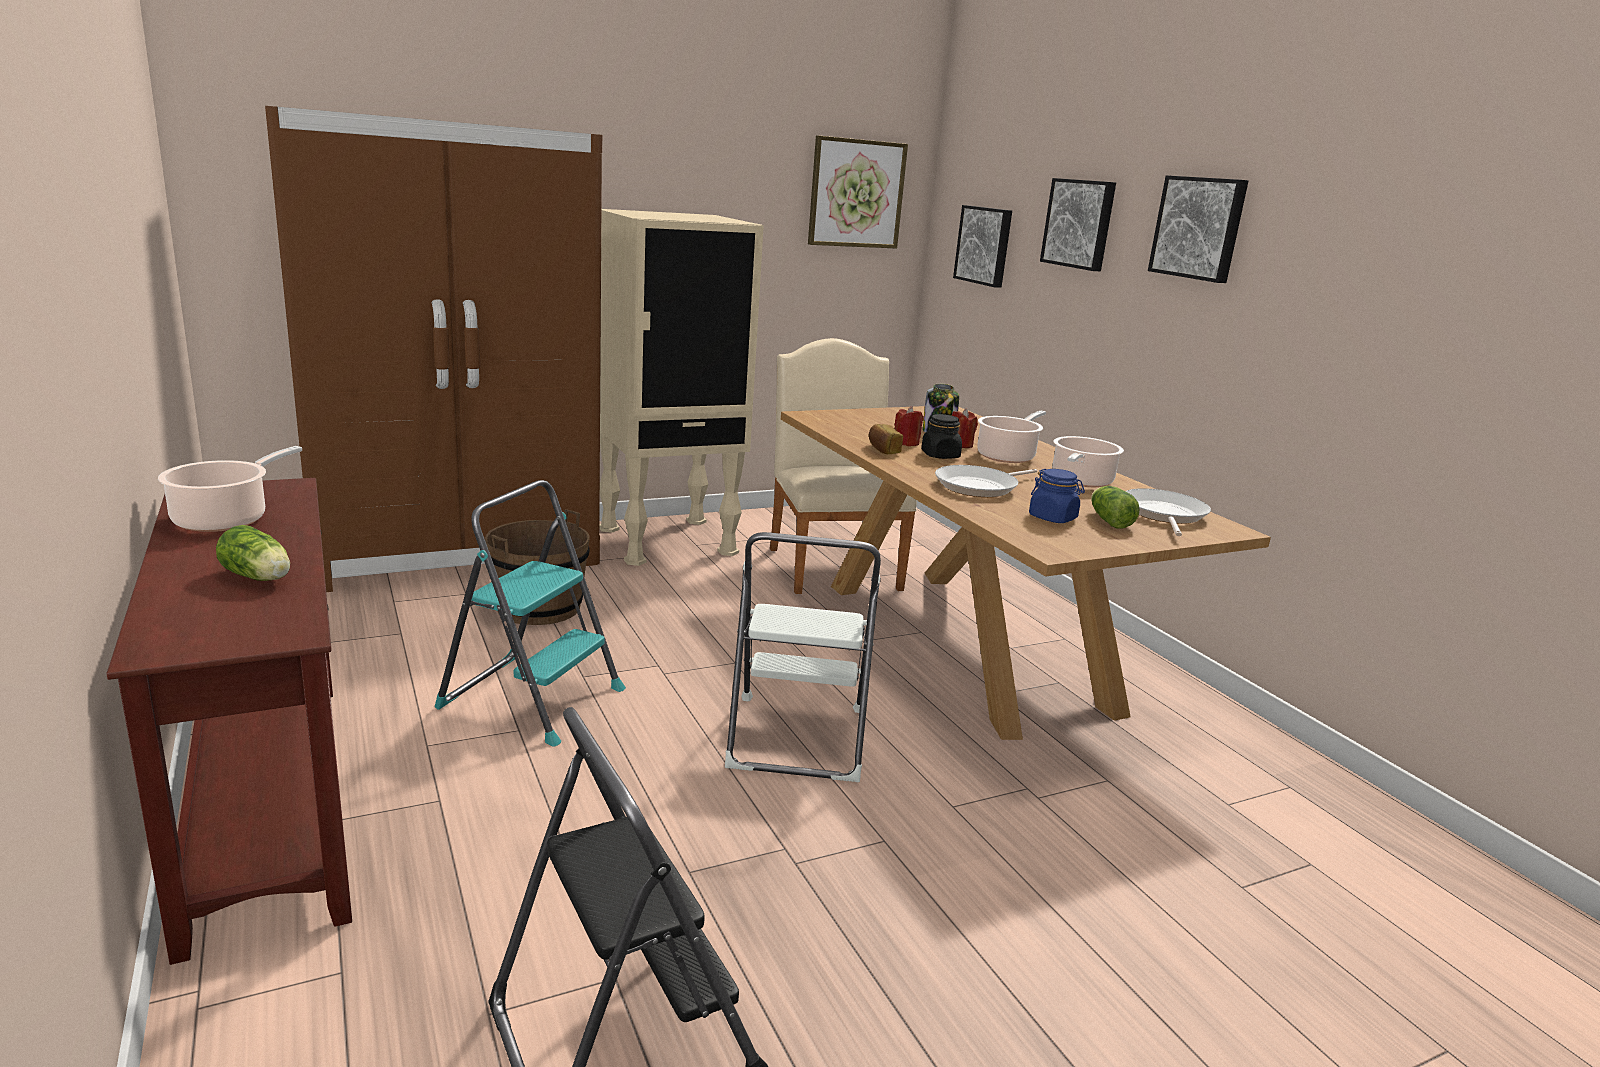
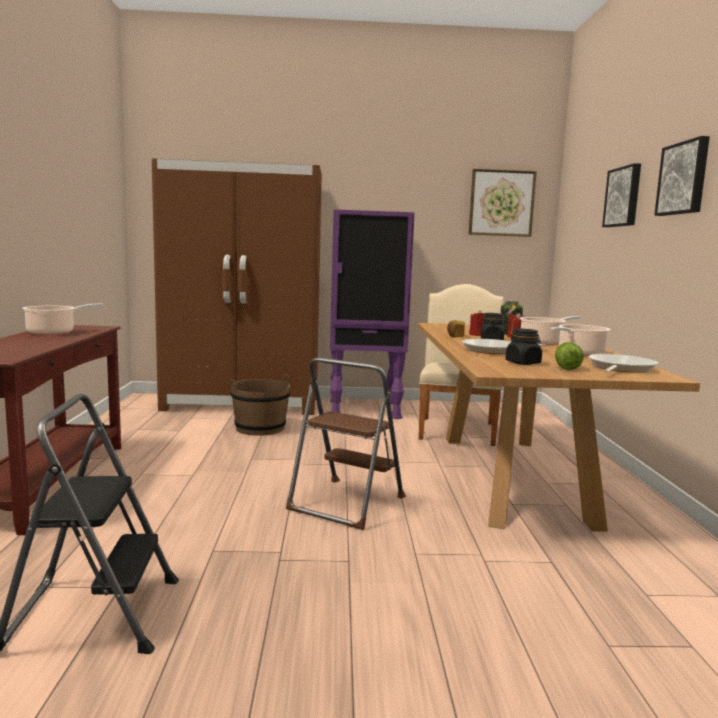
camera: 25 degrees right, 10 degrees down
(259, 578) = (29, 346): lettuce -> none
(527, 695) = (212, 462): turquoise step ladder -> none
(669, 540) = (365, 409): beige cabinet -> purple cabinet
(795, 740) = (344, 504): white step ladder -> brown step ladder
(985, 245) = (580, 226): picture -> none
(1053, 518) = (523, 363): blue jar -> black jar

